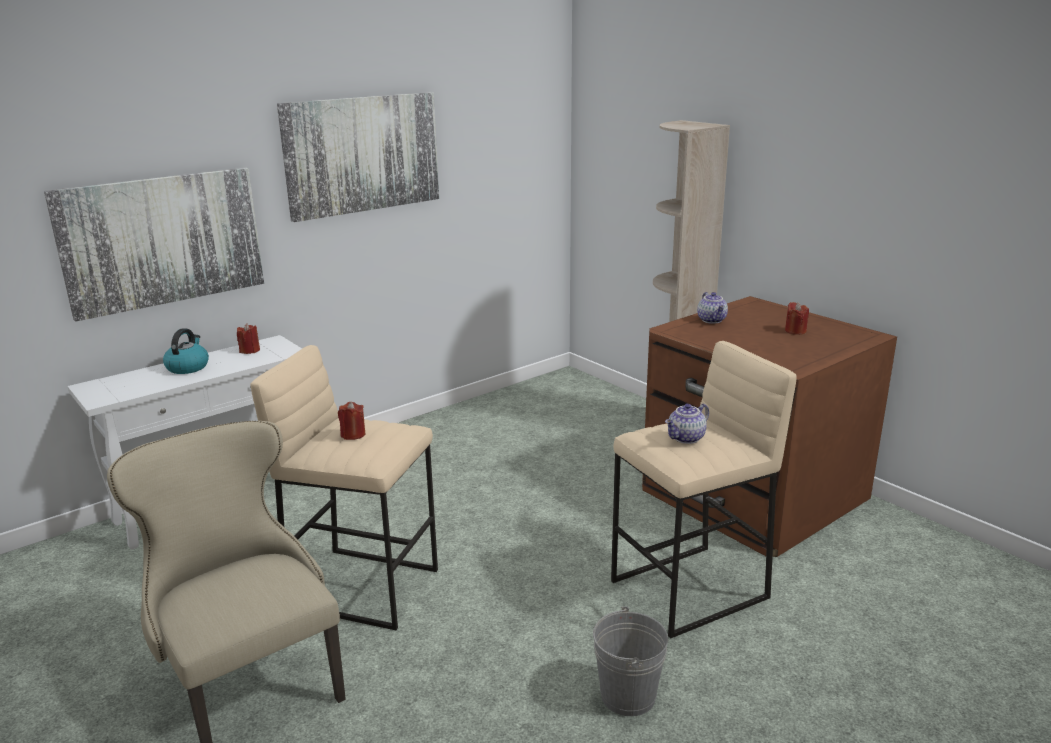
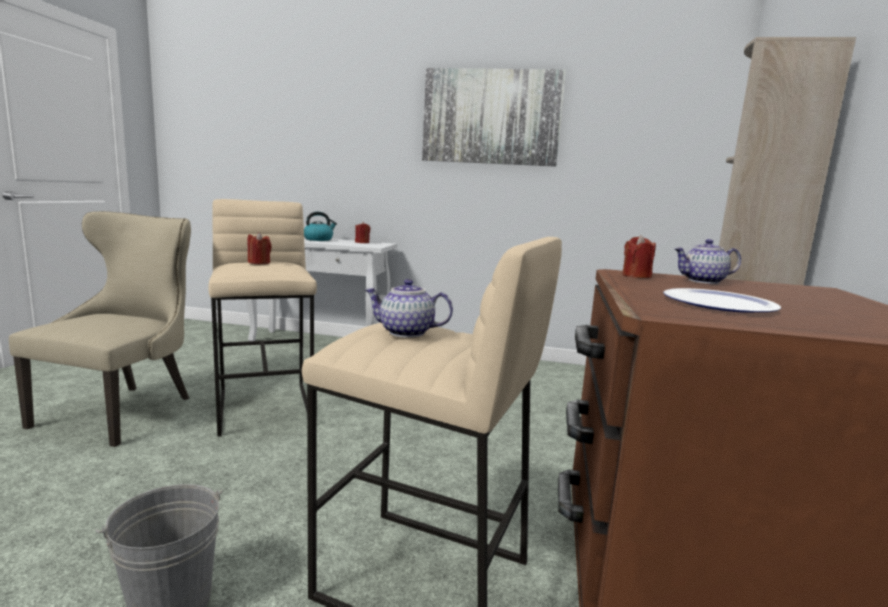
camera: 50 degrees right, 10 degrees down
(162, 240) = (335, 155): picture -> none
(712, 320) = (703, 281): teapot -> teapot turned 45 degrees clockwise
(774, 346) = (718, 303): none -> plate
(795, 331) = (809, 308): red candle -> red candle (636, 276)

